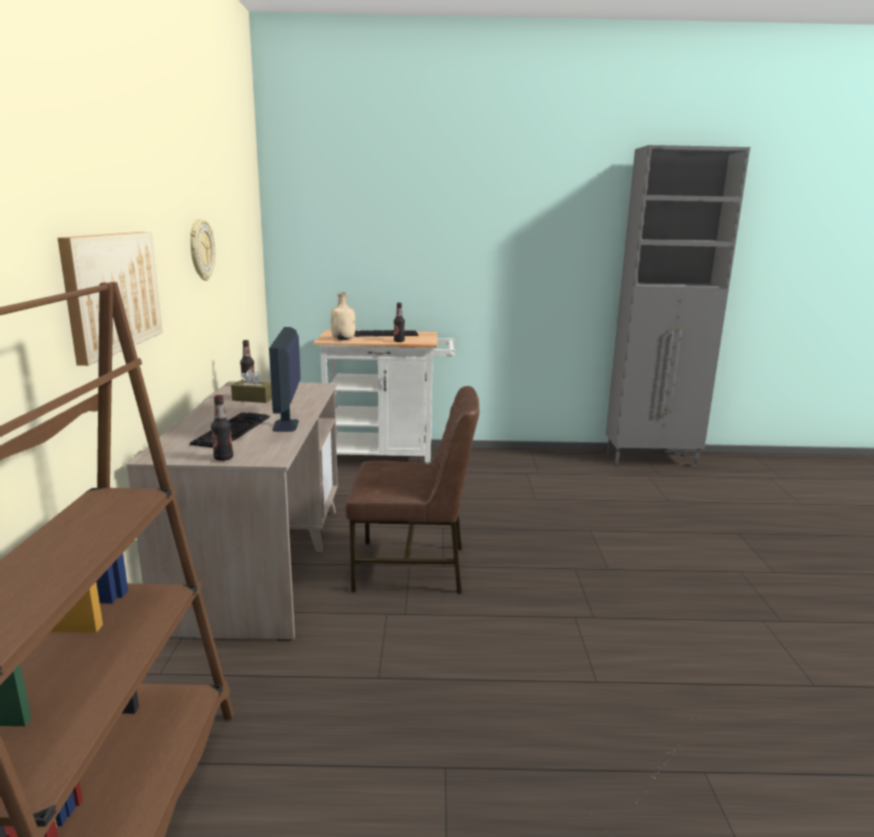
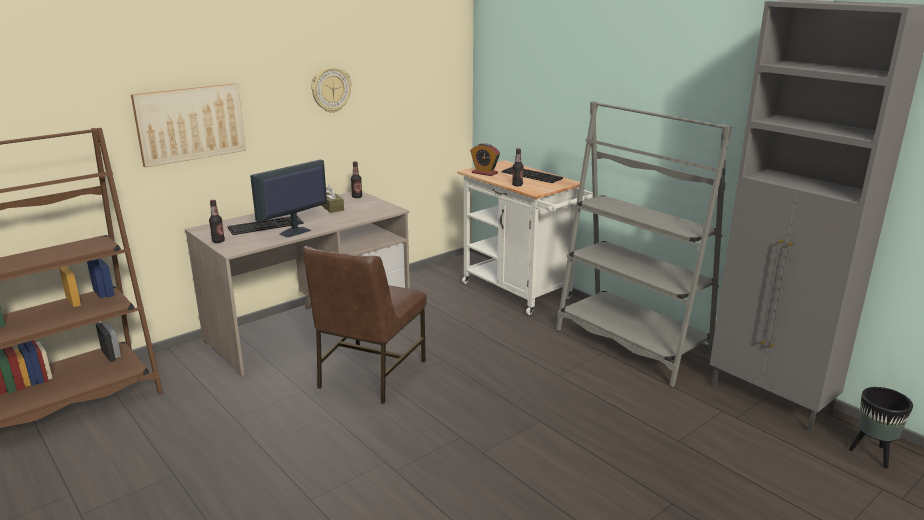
camera: 50 degrees right, 5 degrees up
(343, 339) = (484, 173): beige bottle -> alarm clock
(412, 568) = (370, 374): brown chair -> brown chair turned 60 degrees clockwise
(530, 462) = (631, 345): none -> grey bookcase
(735, 465) = (872, 455): none -> black planter

